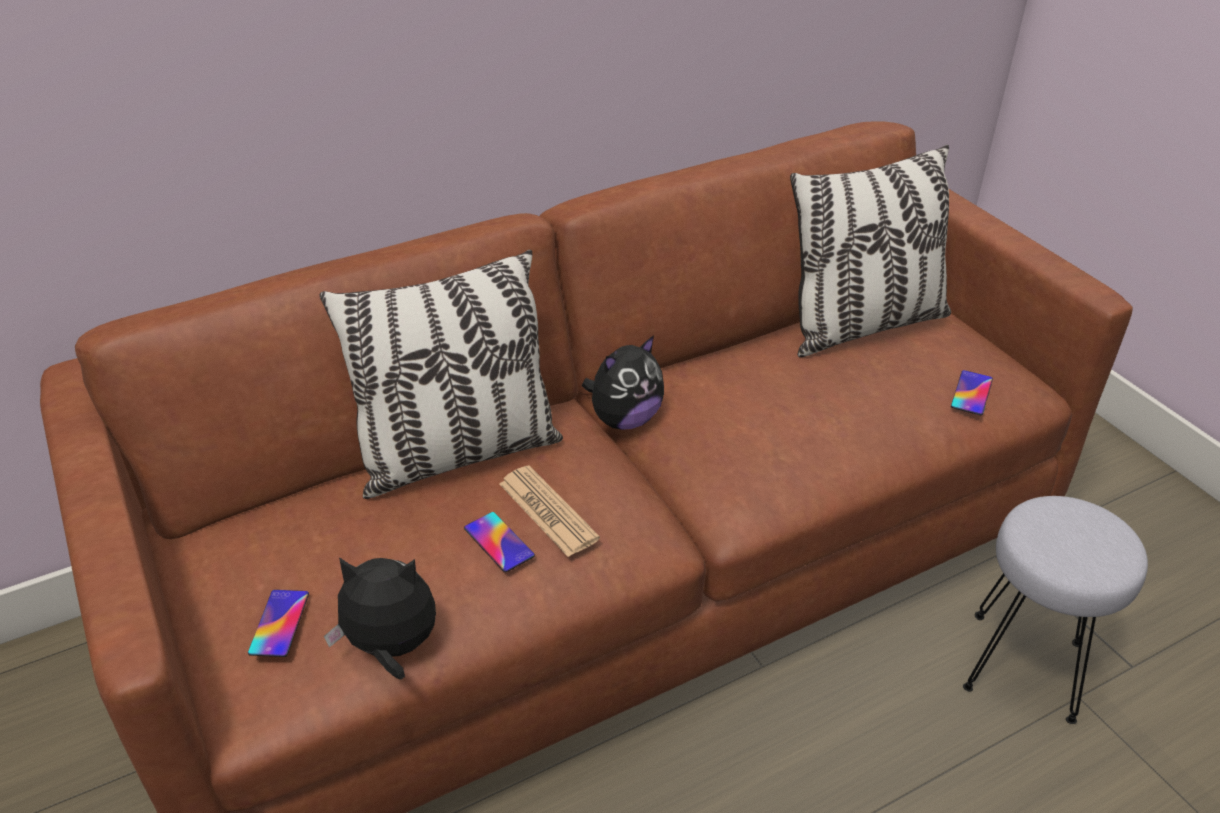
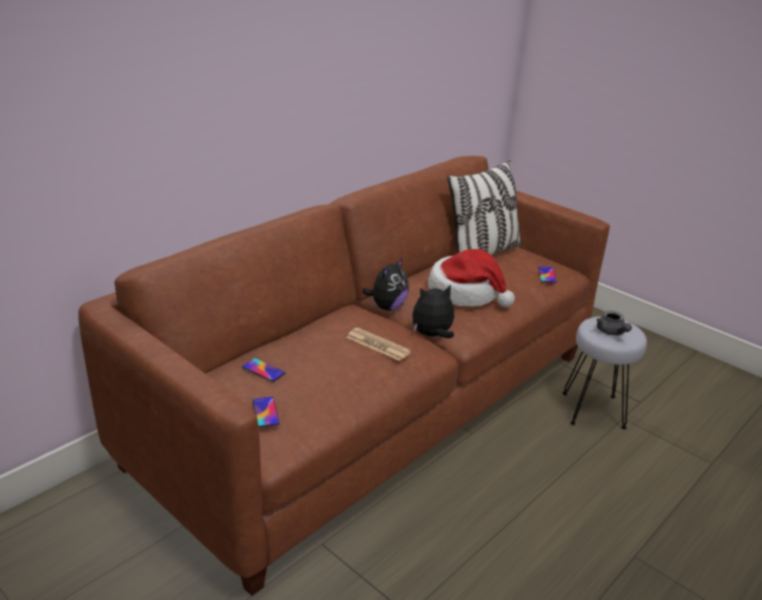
camera: 20 degrees left, 10 degrees down
(391, 648) = (330, 413): plush toy -> plush toy (432, 335)
(458, 454) = (314, 330): pillow -> none
(499, 542) = (361, 360): phone -> phone (263, 370)
(782, 413) = (466, 293): none -> hat
(1071, 543) = (611, 332): none -> grey teapot

